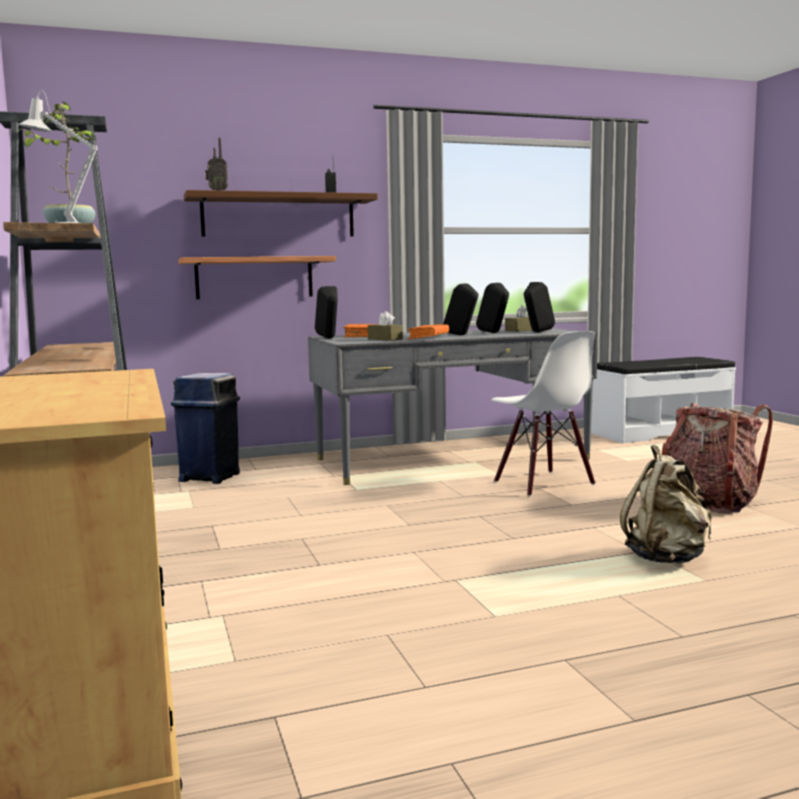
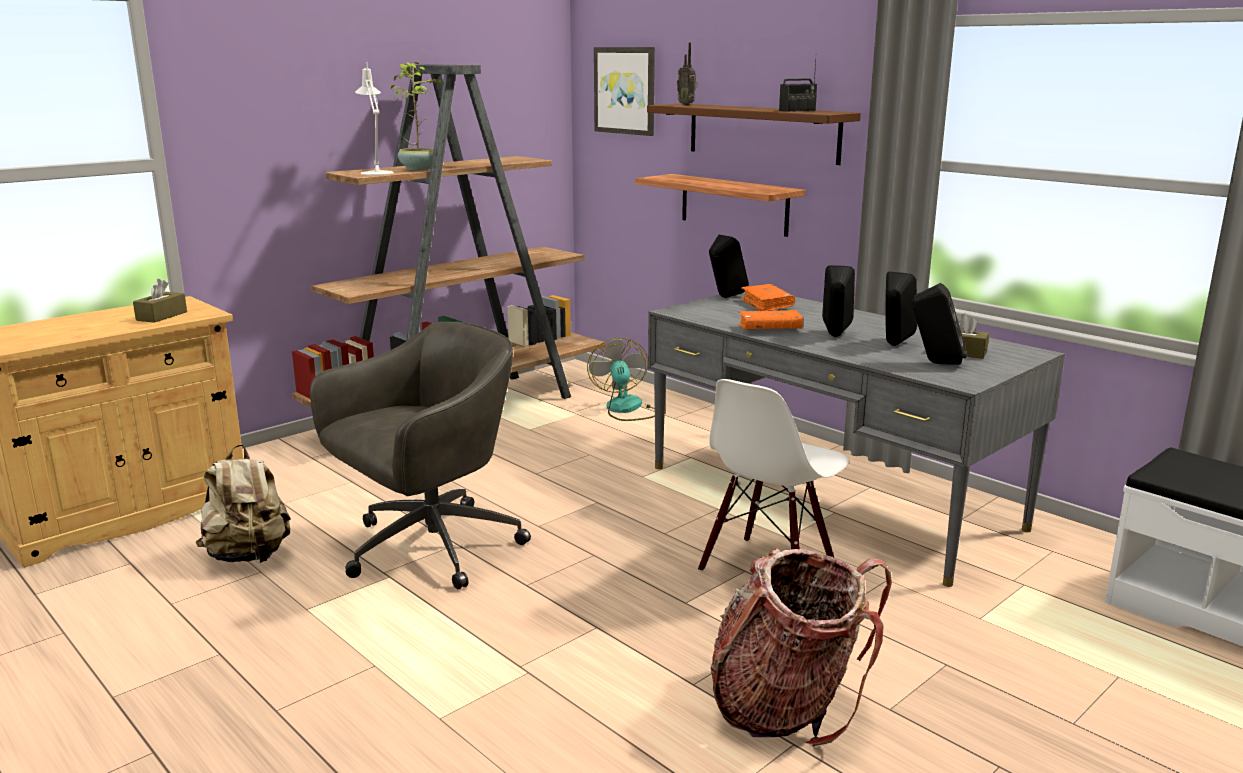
camera: 65 degrees right, 10 degrees up
(106, 184) = (625, 90): none -> picture
(210, 477) = (627, 409): blue trash can -> fan
(385, 339) = (733, 317): brown tissue box -> brown tissue box (161, 316)
(412, 562) = (428, 548): none -> grey office chair
(667, 558) = (504, 687): beige backpack -> beige backpack (249, 556)

